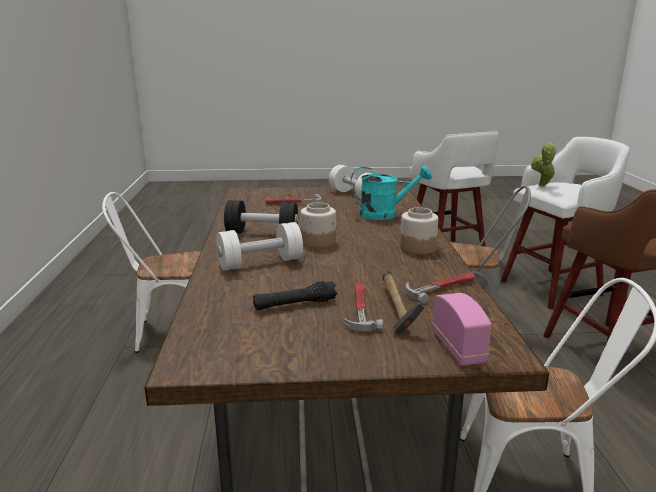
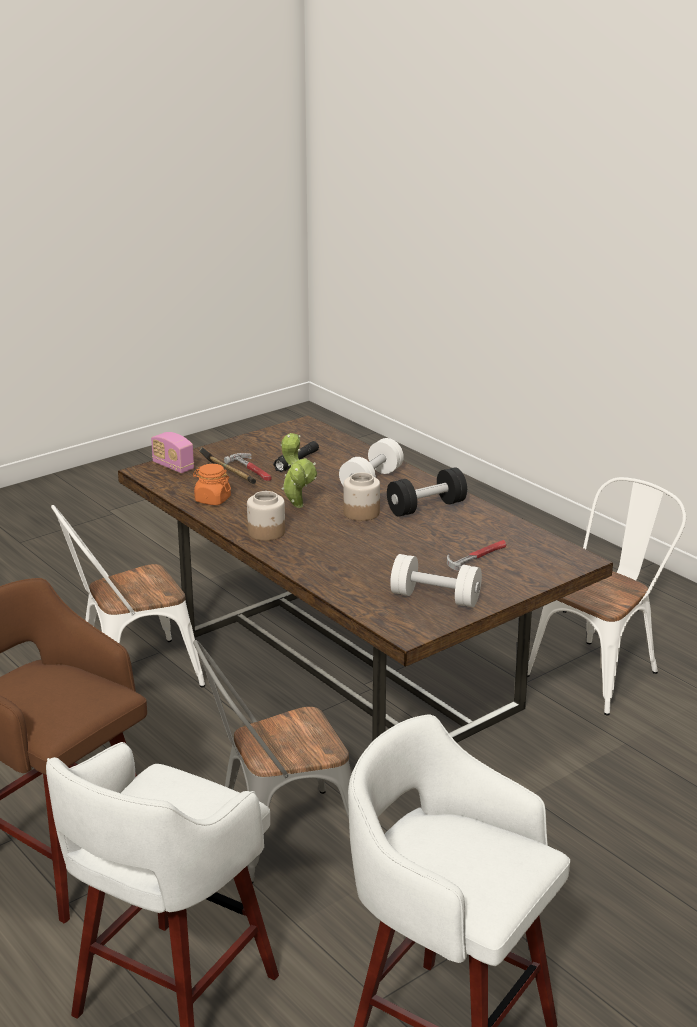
camera: 145 degrees right, 5 degrees up
(385, 214) = (351, 571): turquoise watering can -> none
(441, 288) = (212, 500): hammer -> orange jar
(542, 186) = (211, 800): potted plant -> potted plant (297, 504)

